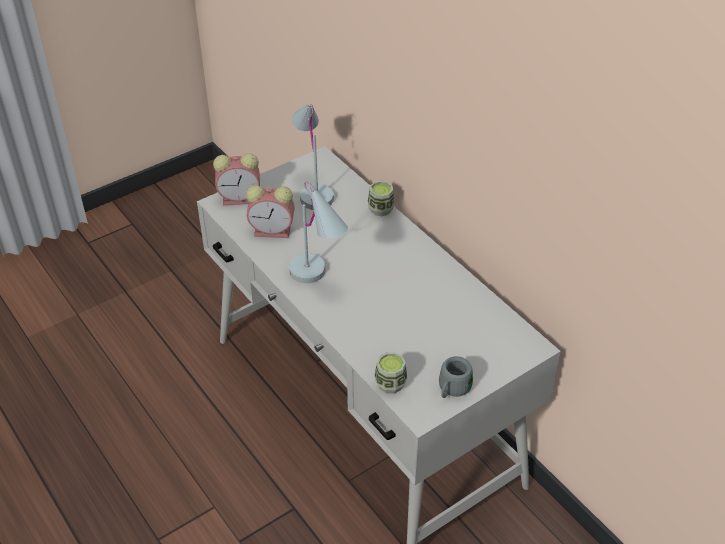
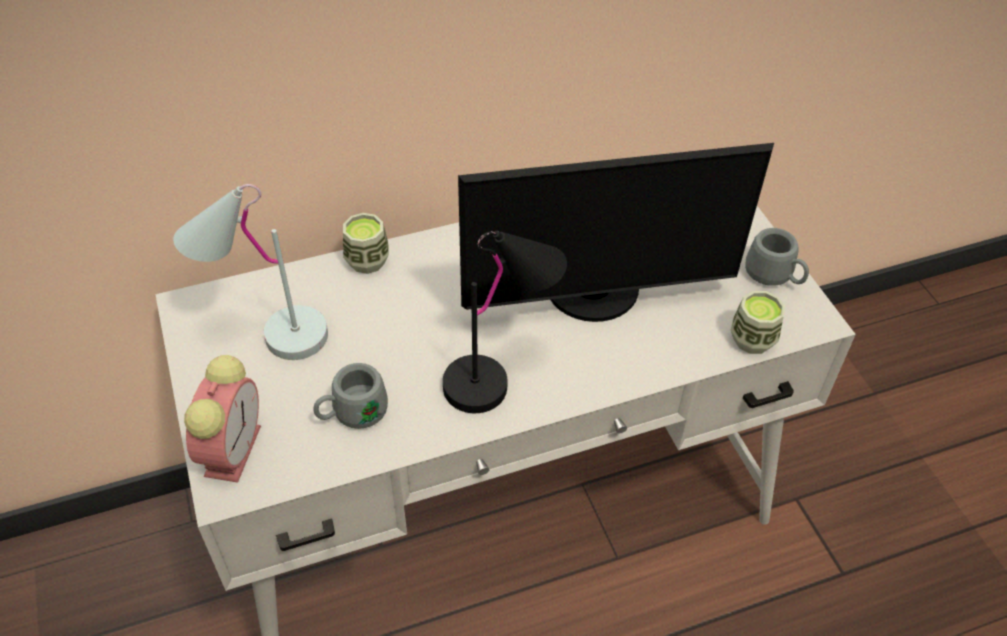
camera: 75 degrees left, 5 degrees up
(274, 231) = (352, 414): alarm clock -> grey mug
(319, 278) = (501, 375): white table lamp -> black table lamp
(396, 306) = (595, 294): none -> monitor

